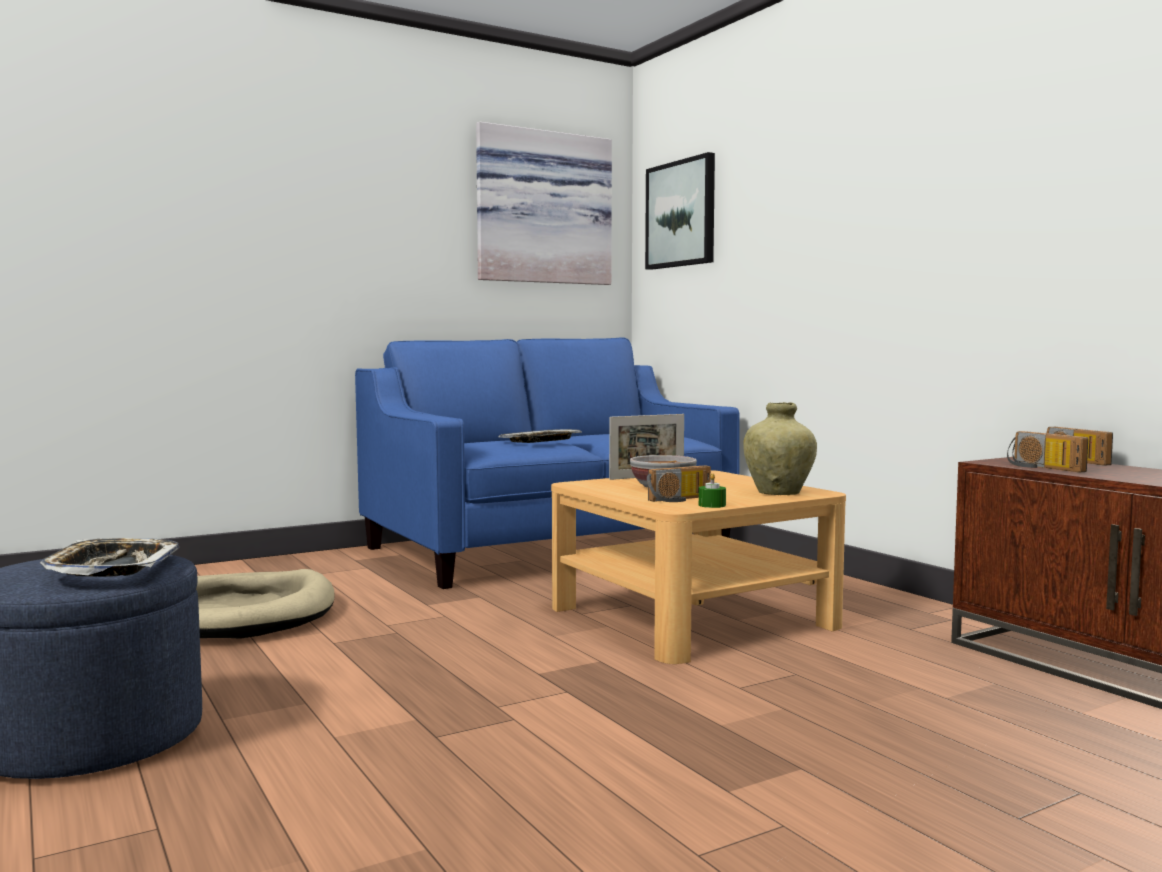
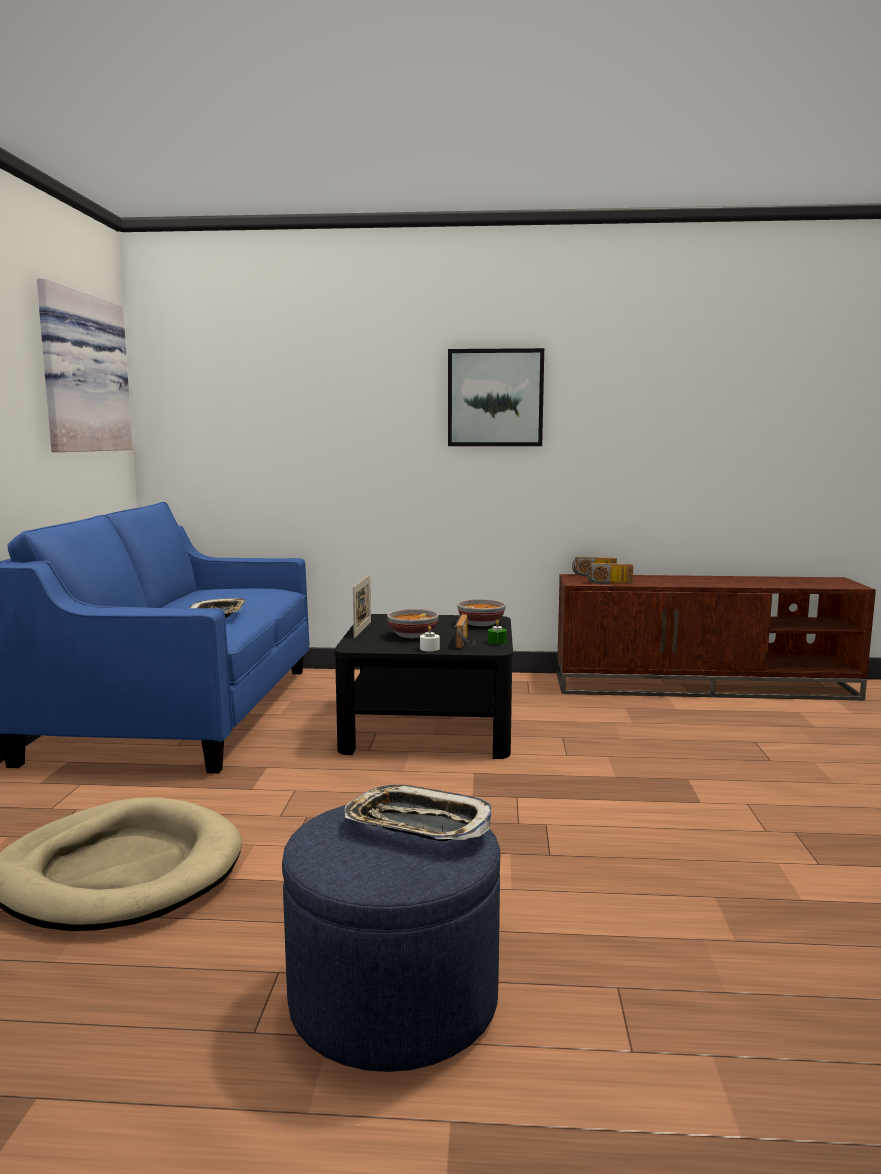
camera: 55 degrees left, 5 degrees up
(625, 496) = (429, 648): none -> white candle
(681, 214) = (209, 388): picture -> picture (495, 398)
(692, 616) = (428, 726): beige coffee table -> black coffee table
(779, 493) = (481, 624): beige vase -> bowl

